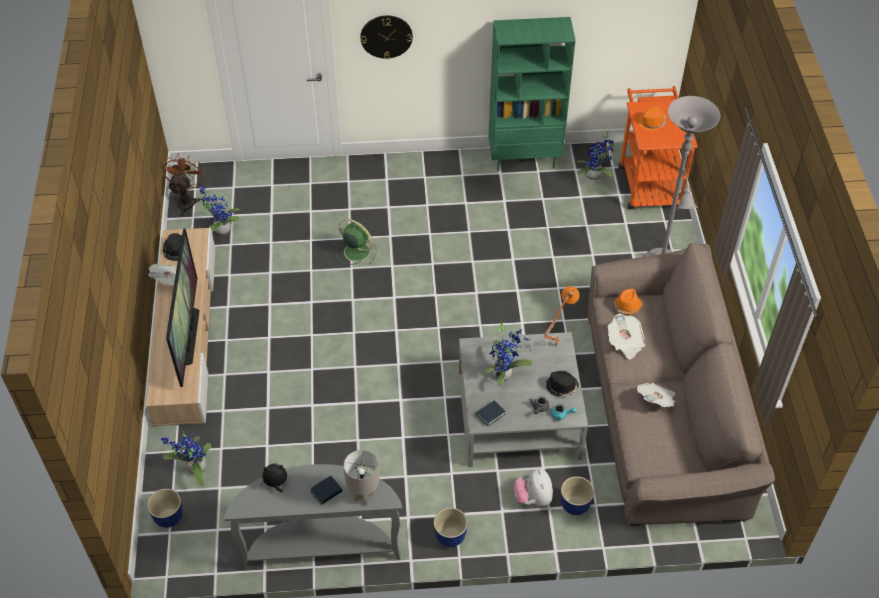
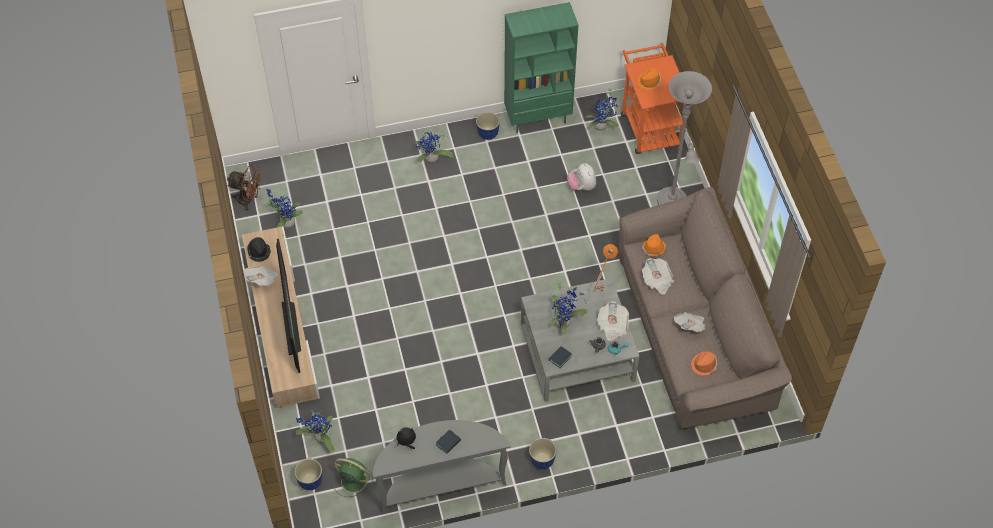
camera: 10 degrees left, 5 degrees up
(187, 200) = (249, 200): brown fan -> brown fan turned 105 degrees clockwise
(356, 251) = (409, 226): green fan -> green fan (352, 480)
(363, 497) = (478, 442): grey table lamp -> none
(386, 36) = (413, 39): wall clock -> none
(396, 186) = (431, 160): none -> potted plant
(533, 498) = (602, 419): plush toy -> plush toy (581, 186)
(561, 387) = (612, 326): black hat -> newspaper
(575, 506) = (636, 420): planter -> planter (488, 134)
(666, 448) = (704, 365): none -> orange hat

